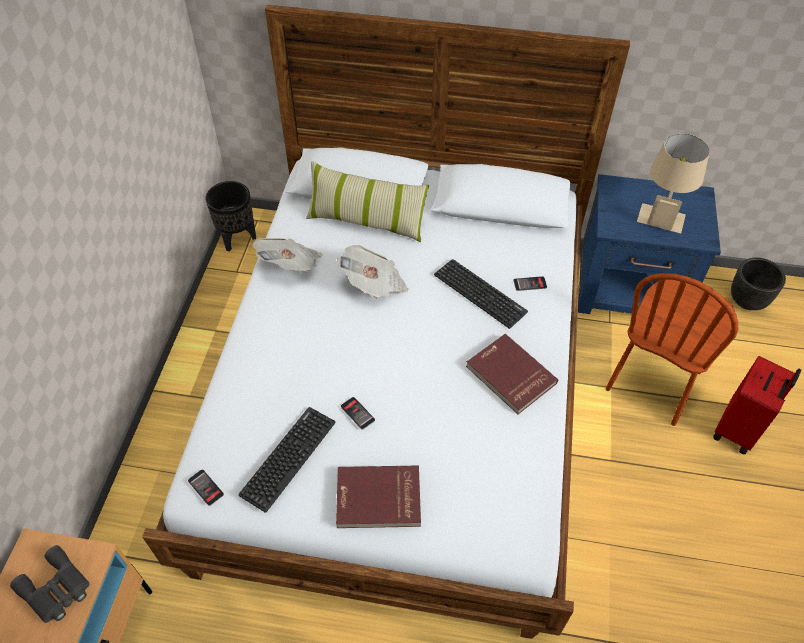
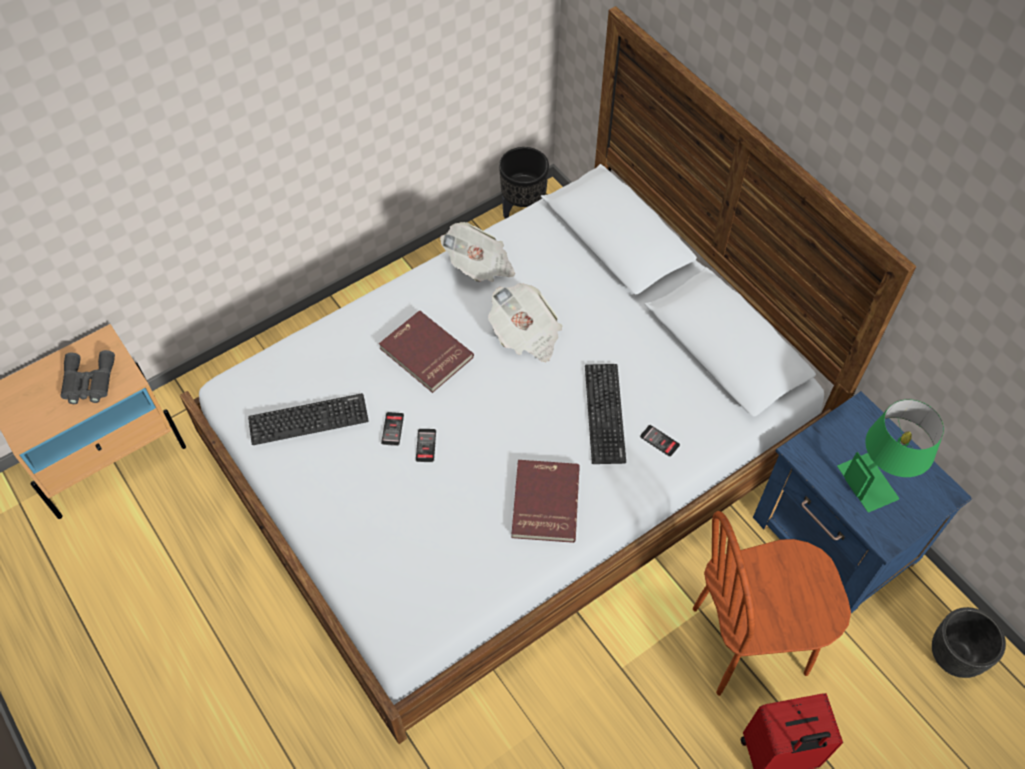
camera: 45 degrees right, 5 degrees up
(206, 487) = (236, 393): phone -> phone (426, 445)
(366, 221) = (585, 273): pillow -> none
(378, 499) = (335, 506): red book -> red book (425, 354)
(662, 211) = (878, 477): beige table lamp -> green table lamp

